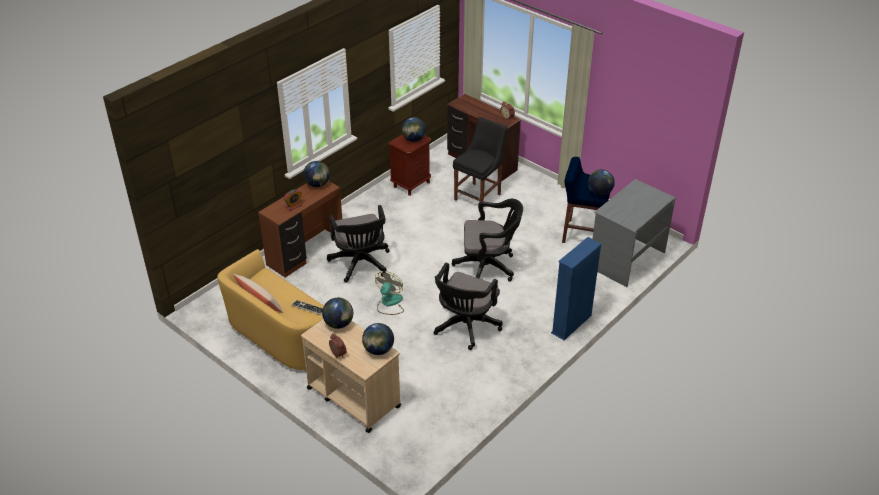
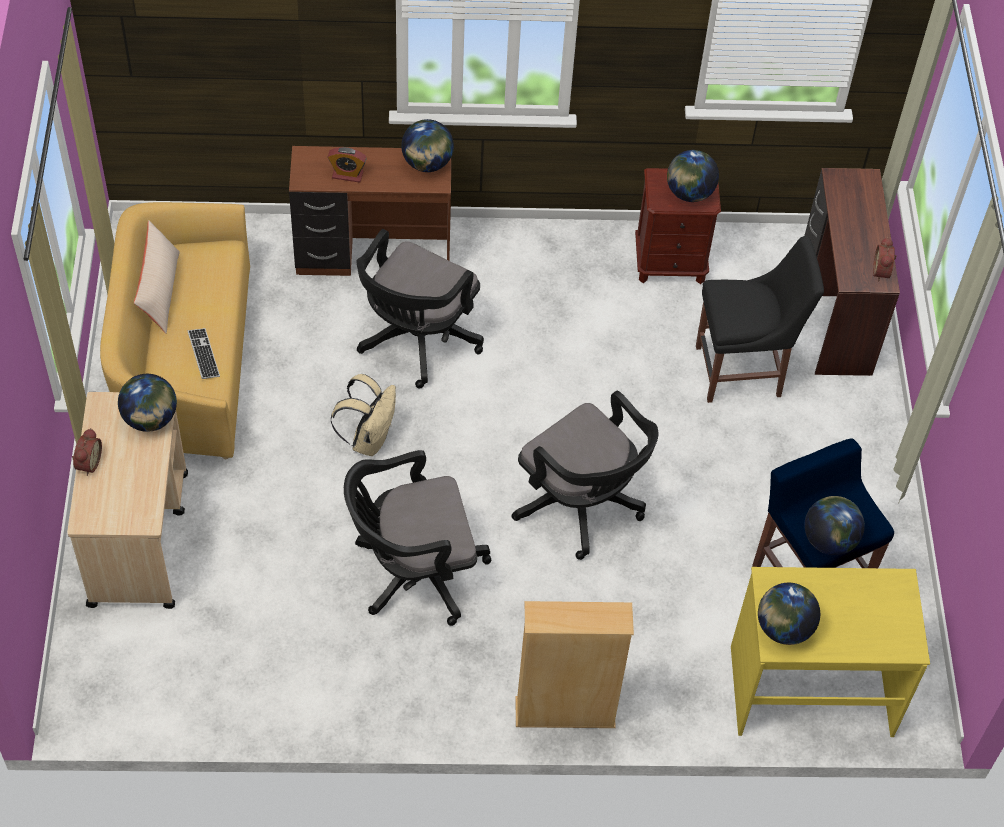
camera: 45 degrees right, 15 degrees up
(378, 350) = (140, 506): globe -> globe (783, 628)
(389, 303) = (369, 439): fan -> beige backpack
(571, 324) = (565, 713): blue bookcase -> beige bookcase
(626, 259) = (811, 689): grey desk -> yellow desk

